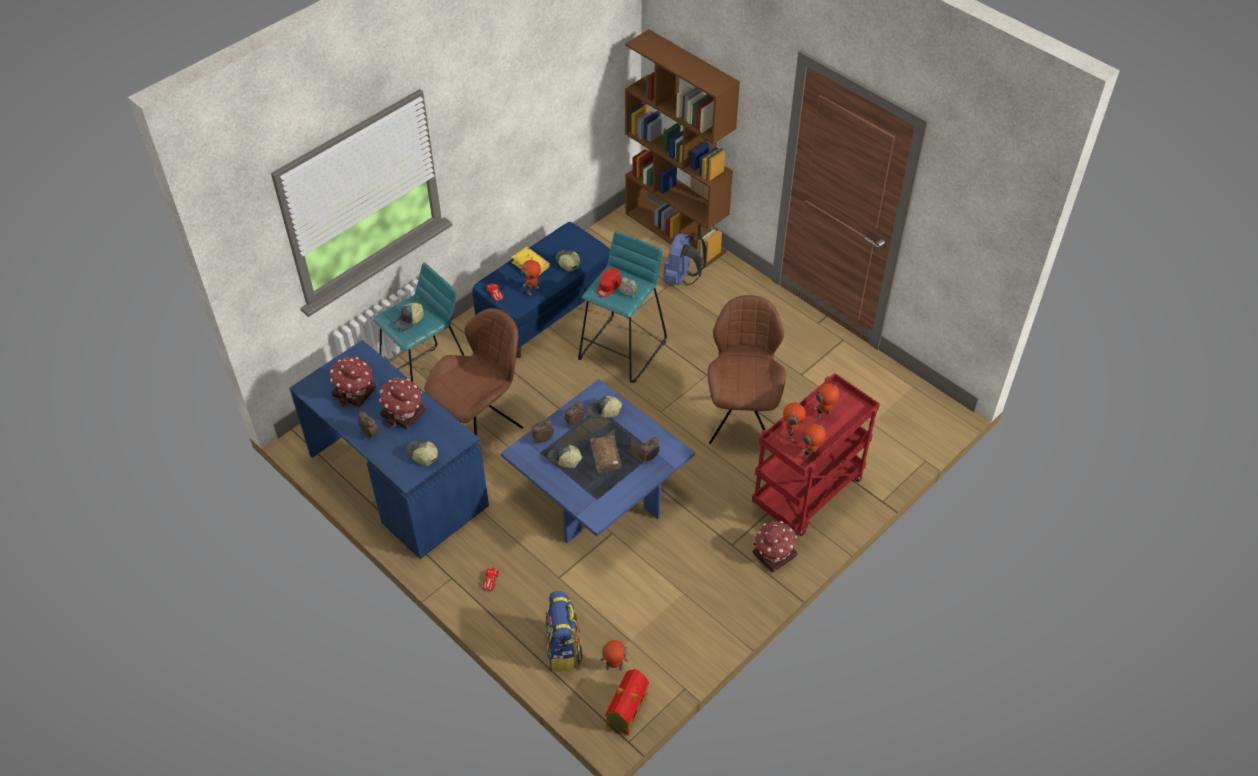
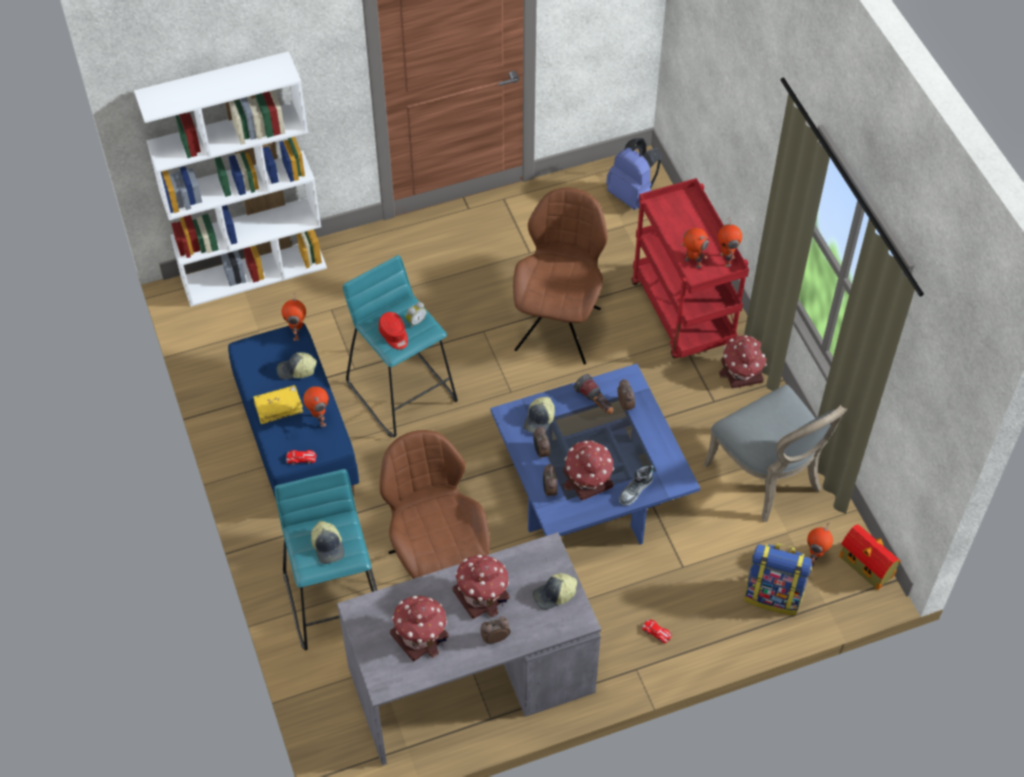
camera: 65 degrees left, 5 degrees up
(396, 480) = (470, 682): blue desk -> grey desk
(564, 459) = (588, 480): cap -> toy house
(571, 492) = (636, 490): none -> shoe
(605, 457) = (604, 442): brown book -> none
(640, 439) = (595, 402): none -> flashlight
(676, 232) = (254, 272): brown bookcase -> white bookcase
(677, 609) = (768, 478): none -> grey chair
(681, 278) = (329, 296): blue backpack -> blue backpack (632, 196)
(741, 418) = (559, 326): brown chair -> brown chair turned 75 degrees clockwise
(824, 415) = (682, 228): toy robot -> toy robot (297, 333)

